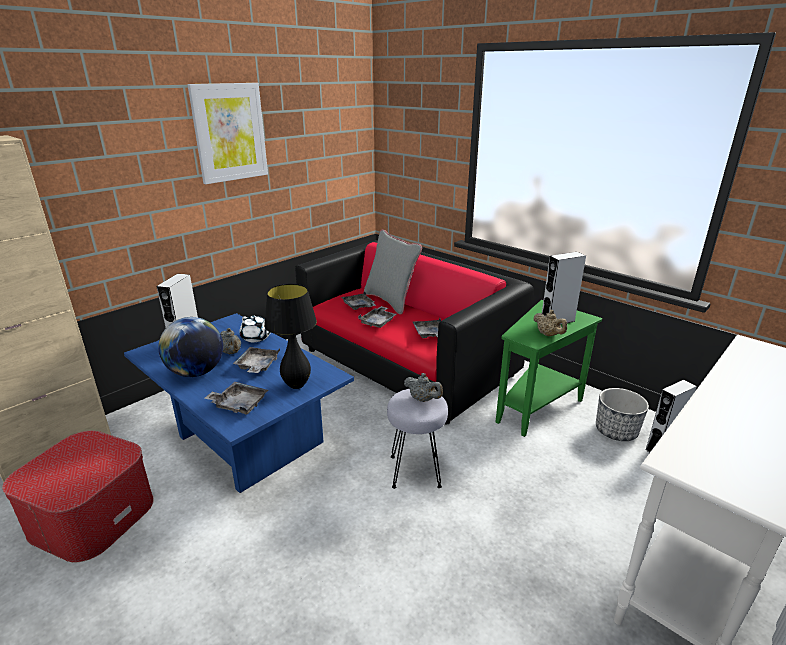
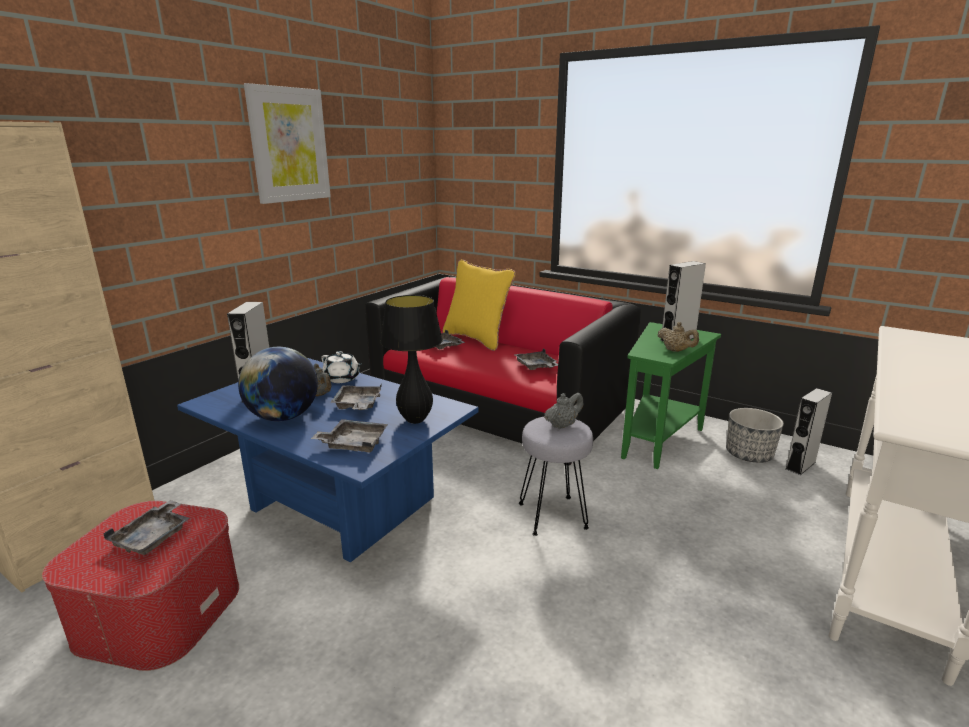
camera: 10 degrees left, 5 degrees down
(378, 322) = (473, 359): grey tray -> grey tray (153, 537)
(391, 301) = (477, 339): grey pillow -> yellow pillow
(423, 399) = (562, 425): grey teapot -> grey teapot turned 60 degrees counterclockwise

